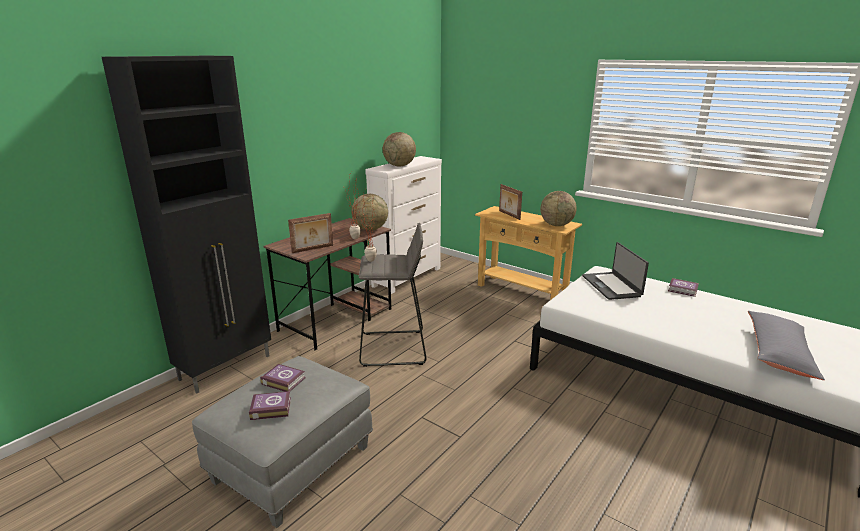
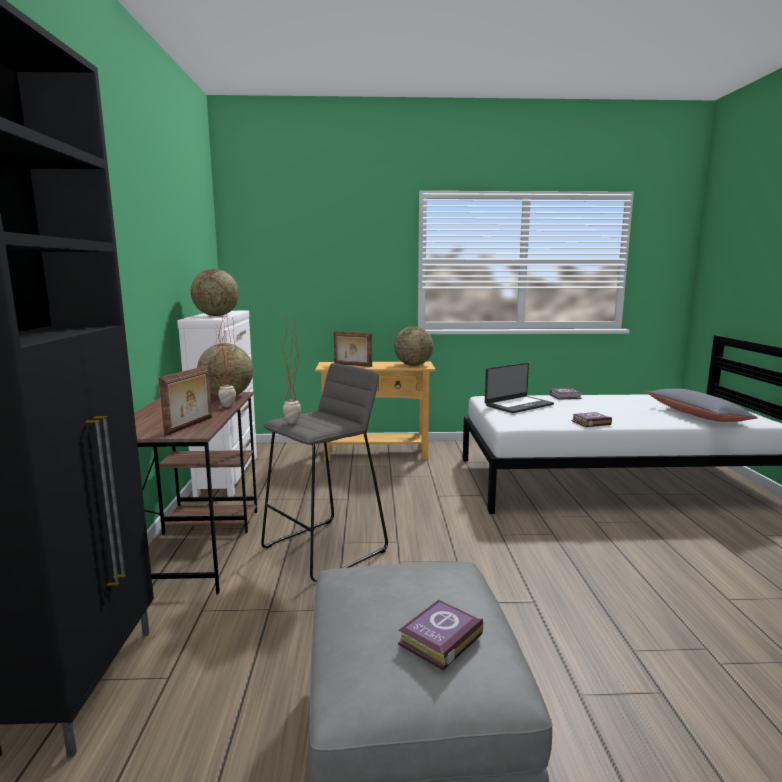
camera: 40 degrees left, 10 degrees down
(283, 380) = (384, 599): book -> book (590, 422)
(612, 286) = (518, 405): laptop -> laptop turned 75 degrees counterclockwise

